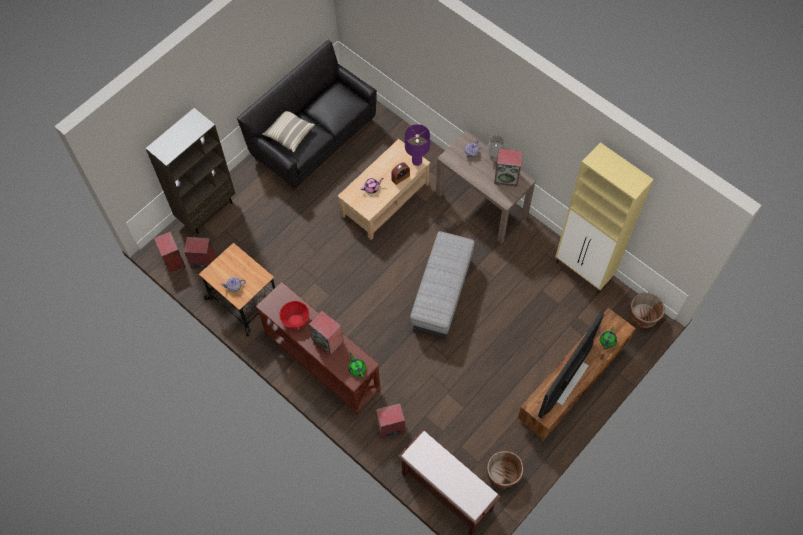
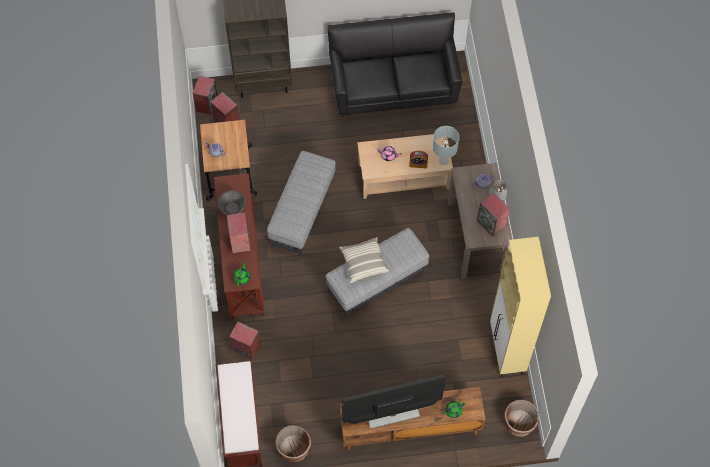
camera: 40 degrees right, 0 degrees up
(289, 134) = (364, 67): pillow -> pillow (363, 263)
(295, 319) = (232, 208): red bowl -> grey bowl
(333, 287) = (302, 212): none -> grey ottoman
(417, 161) = (443, 161): purple table lamp -> grey table lamp

